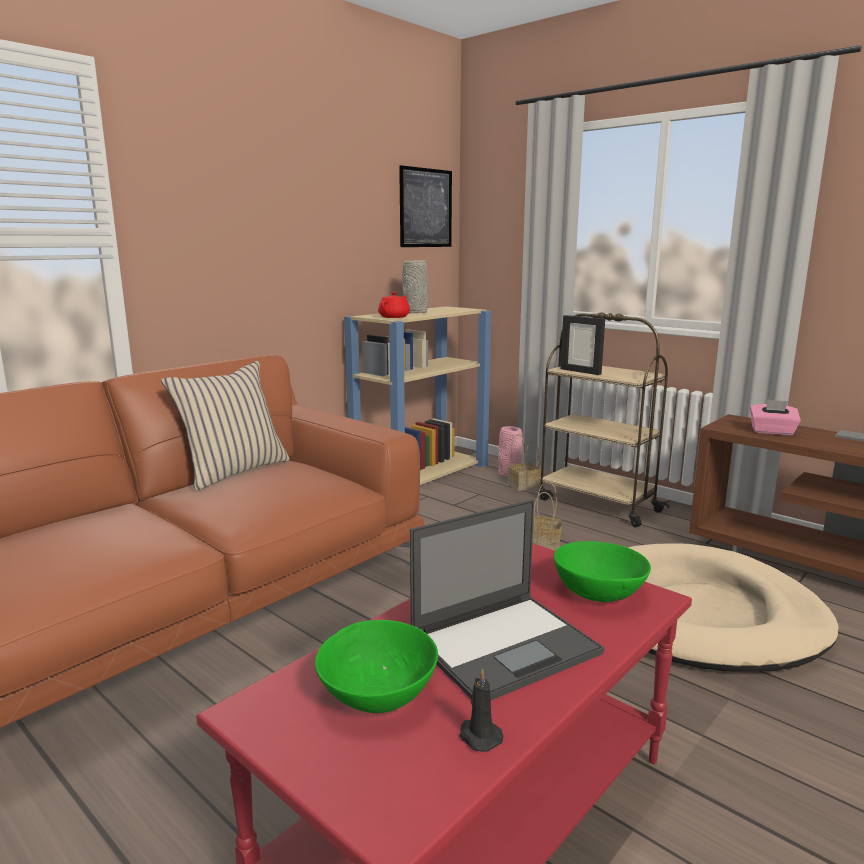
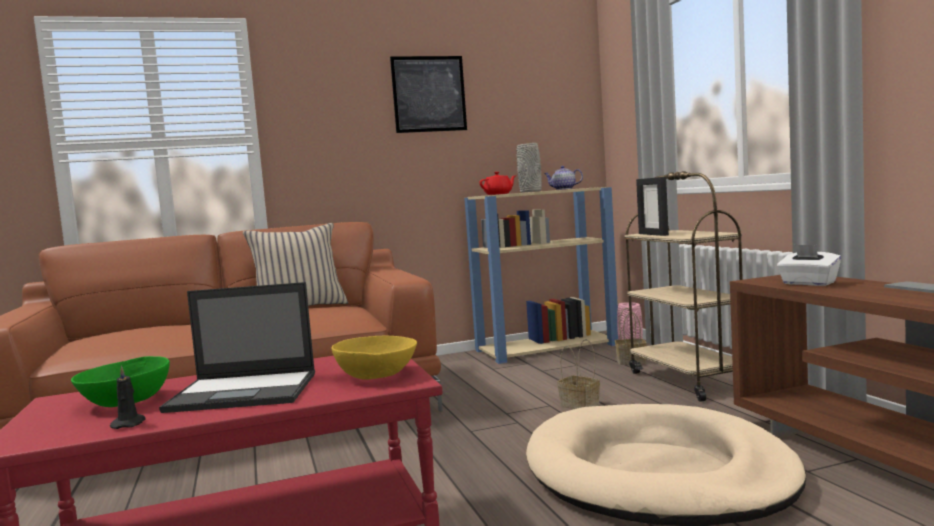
camera: 30 degrees right, 10 degrees down
(426, 208) = (557, 99): picture -> picture (429, 94)
(441, 310) = (563, 189): none -> teapot
(598, 591) = (377, 375): green bowl -> yellow bowl
(772, 432) = (808, 283): pink tissue box -> white tissue box

